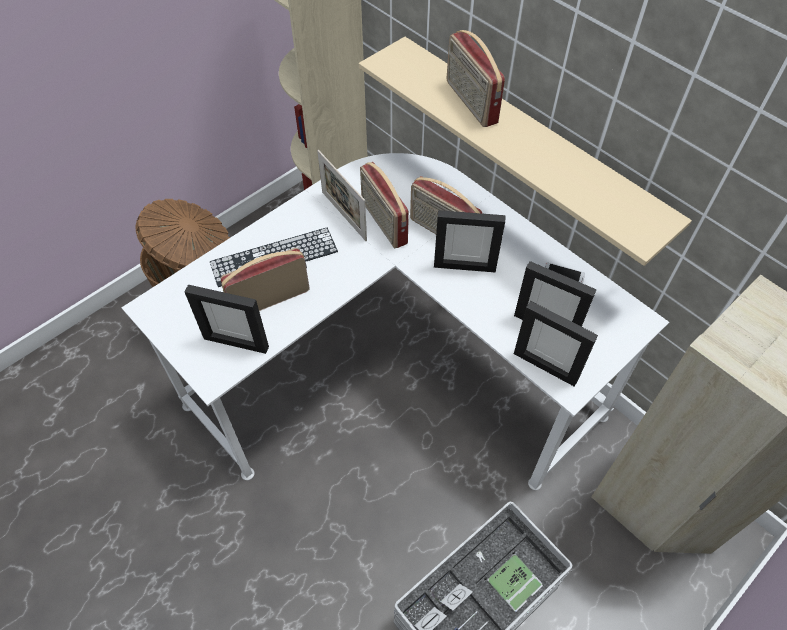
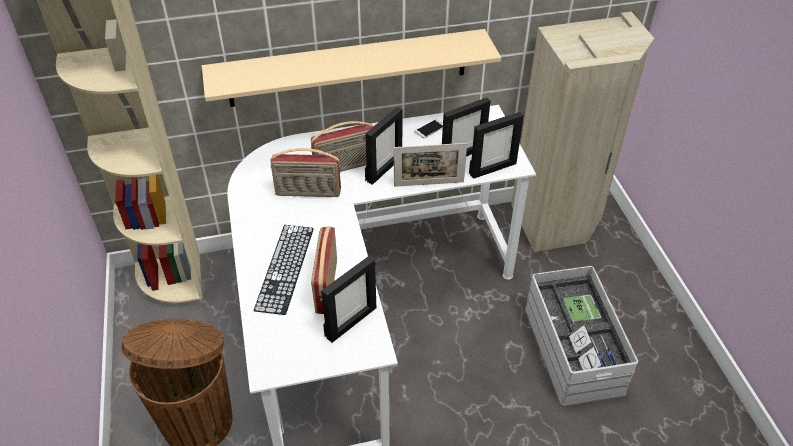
camera: 60 degrees left, 10 degrees down
(344, 216) = (280, 211): picture frame -> picture frame (428, 184)
(470, 102) = (305, 64): radio -> none

